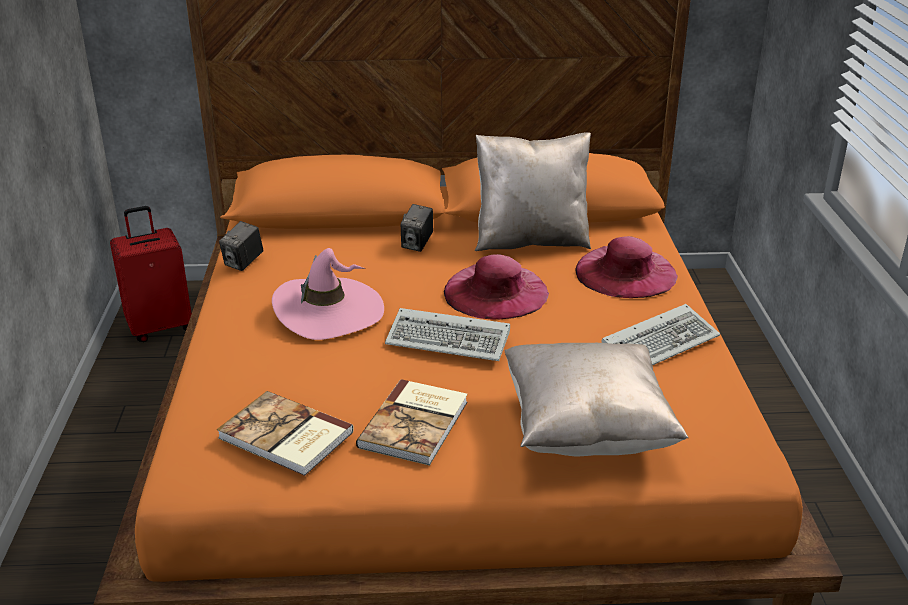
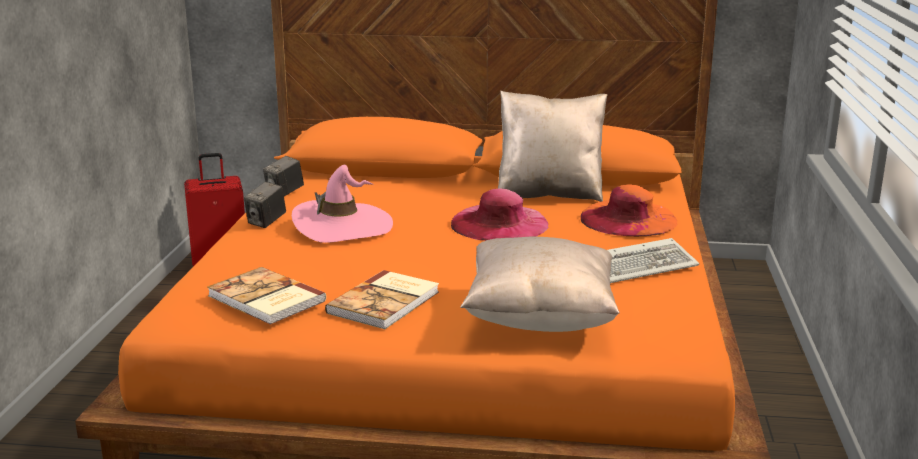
camera: 10 degrees right, 10 degrees down
(417, 244) = (443, 191): camera -> camera (266, 222)
(451, 339) = (443, 251): keyboard -> none
(625, 272) = (628, 219): pink hat -> orange hat

